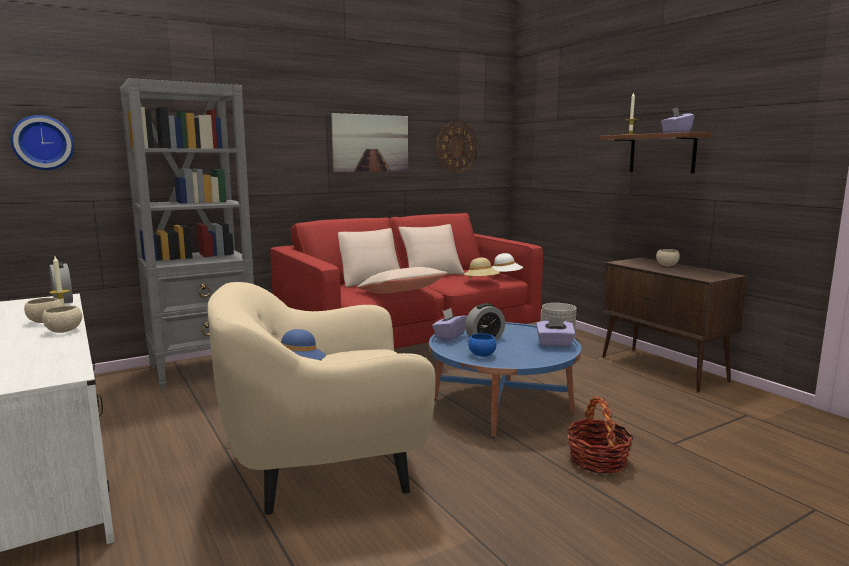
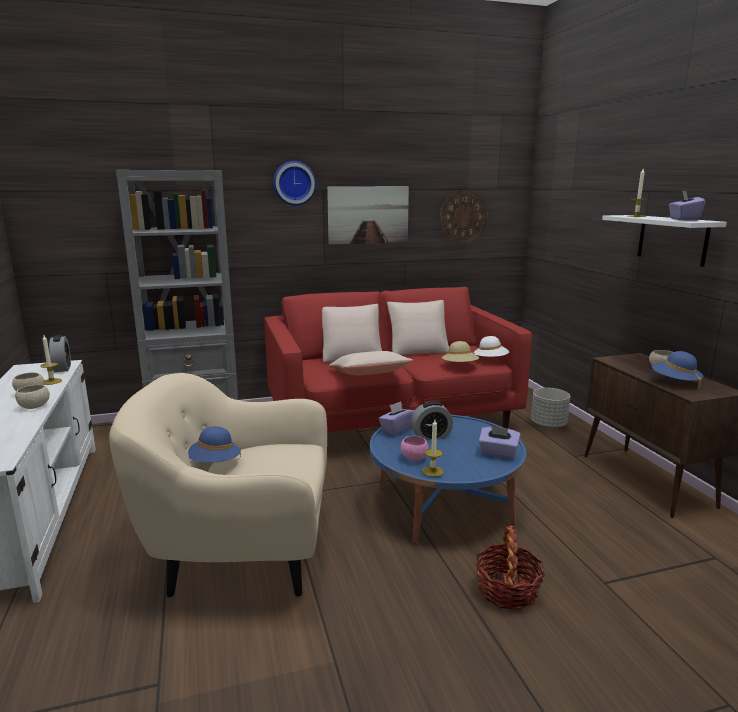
camera: 15 degrees right, 5 degrees up
(43, 142) = (62, 223): wall clock -> wall clock (294, 183)
(482, 355) = (414, 458): blue bowl -> pink bowl
(507, 361) = (432, 471): none -> candle
(662, 153) = (672, 239): brown shelf -> white shelf
(686, 272) = (675, 382): none -> blue hat

